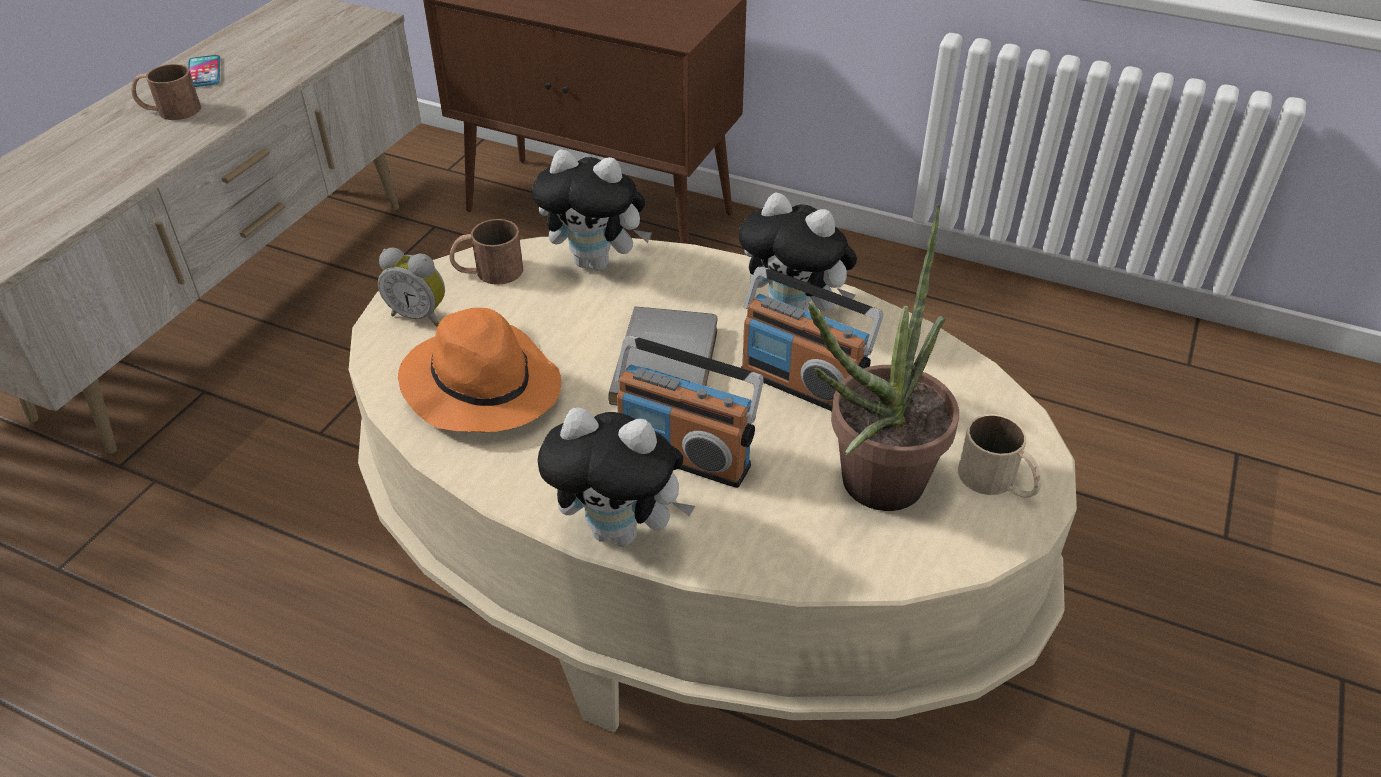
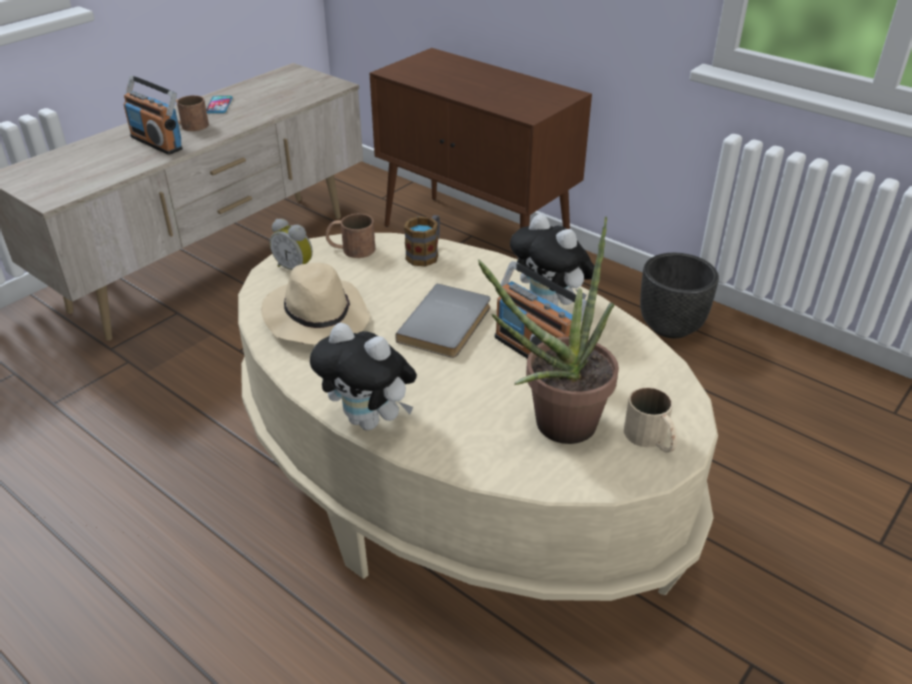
camera: 15 degrees right, 5 degrees down
(480, 386) = (316, 317): orange hat -> beige hat
(597, 262) = (426, 254): plush toy -> mug
(685, 455) = (433, 382): radio -> radio (157, 143)
(892, 297) = (670, 327): none -> black planter

